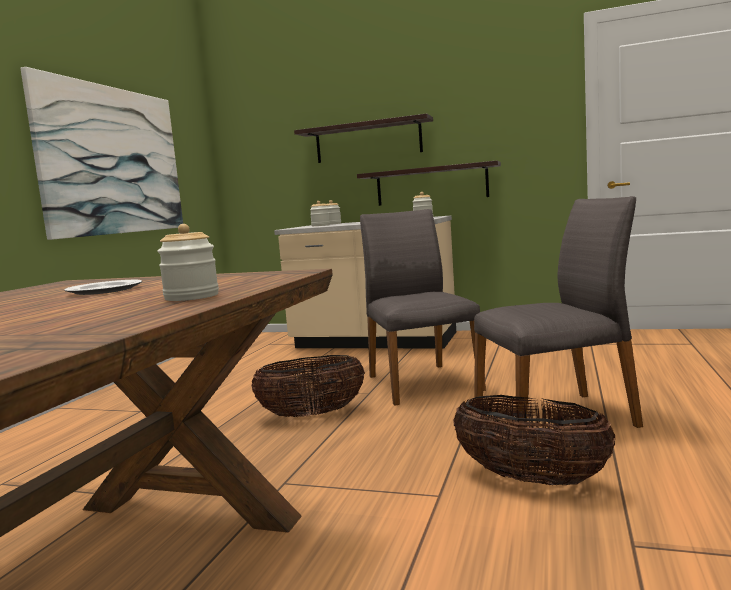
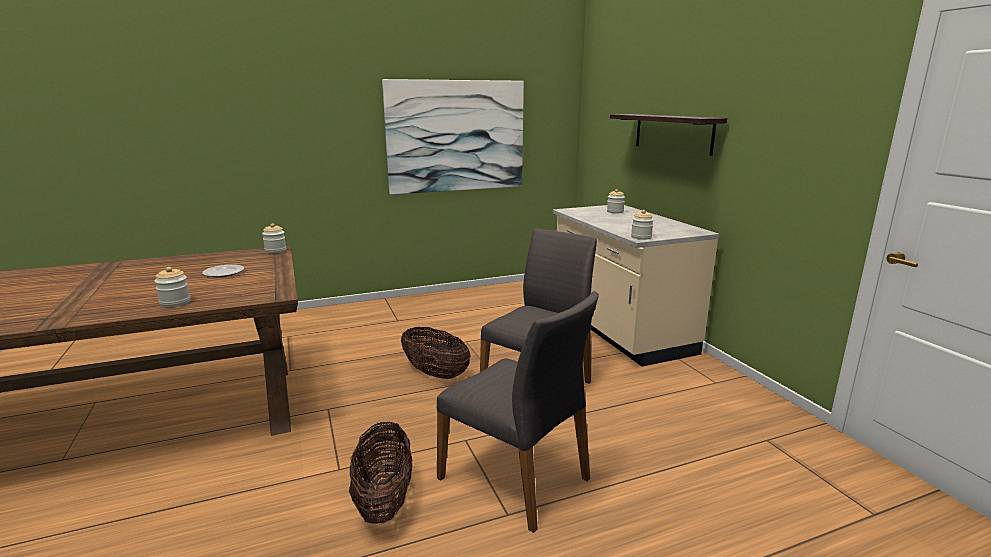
camera: 50 degrees right, 10 degrees up
(320, 225) = (591, 213): jar -> jar (275, 251)
(431, 185) = (713, 194): shelf -> none

